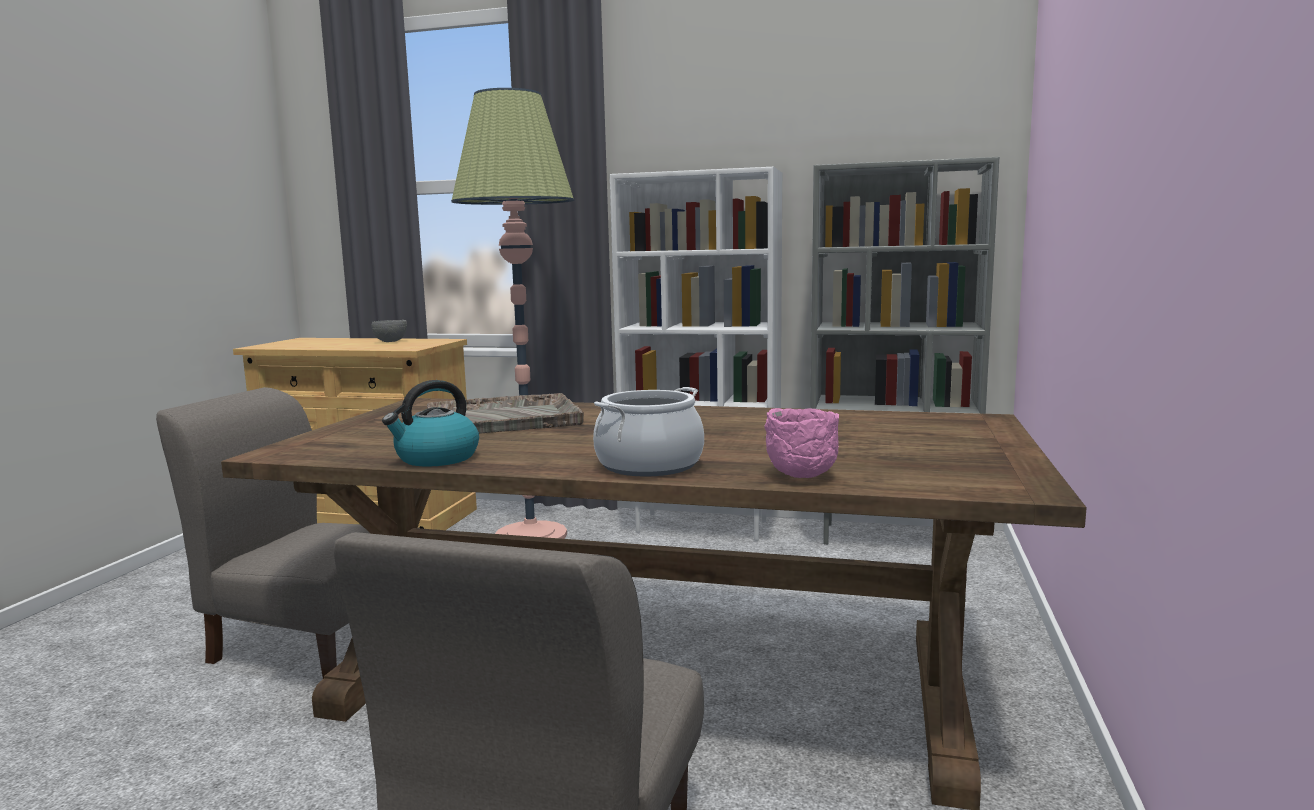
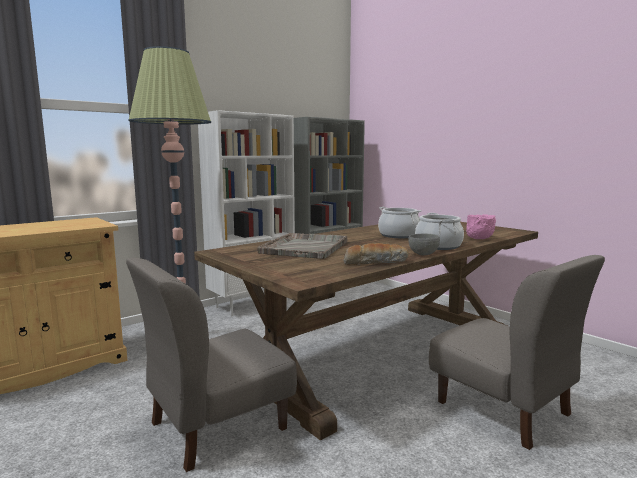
camera: 55 degrees left, 0 degrees up
(390, 341) = (47, 224): grey bowl -> grey bowl (423, 254)
(436, 458) = (375, 262): kettle -> bread
(714, 433) = (398, 235): none -> cooking pot

